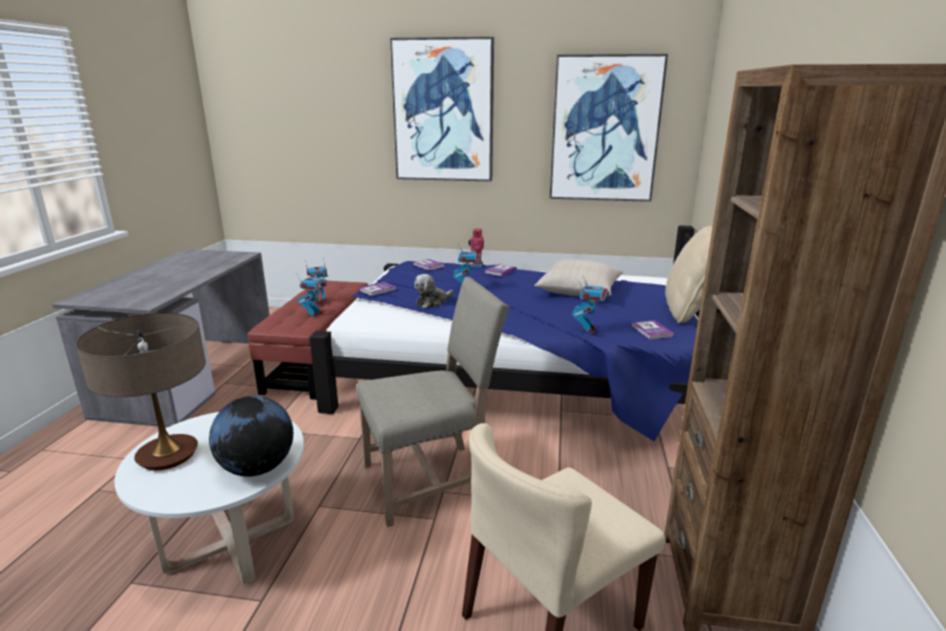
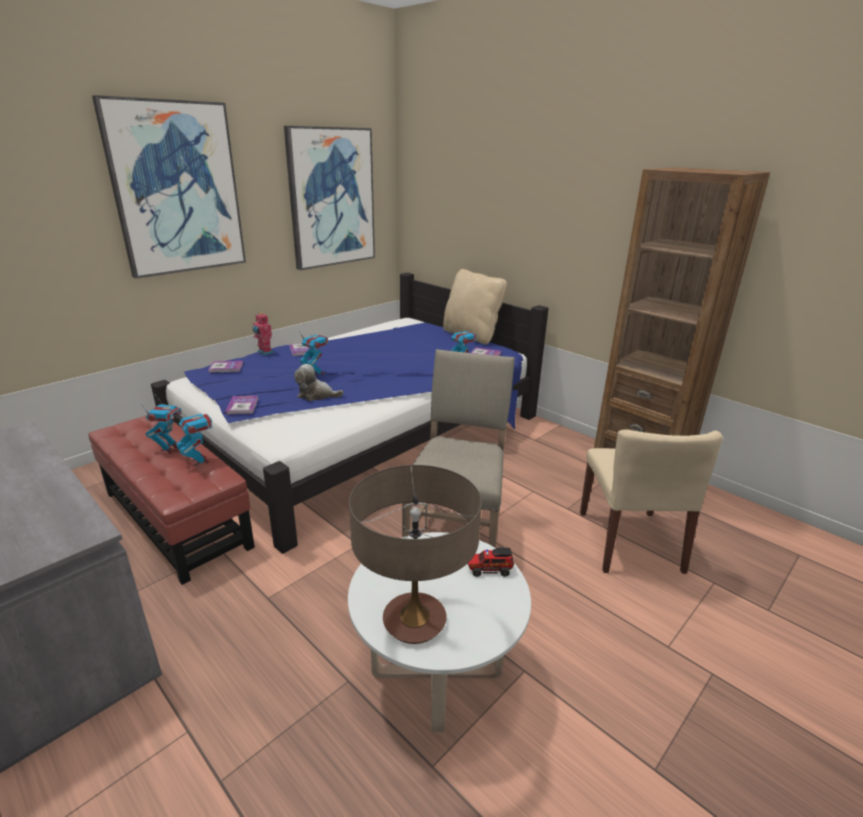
camera: 55 degrees left, 5 degrees up
(257, 468) = (488, 569): globe -> toy truck
(432, 302) = (316, 395): plush toy -> plush toy turned 105 degrees clockwise
(579, 292) = (390, 346): beige pillow -> none

